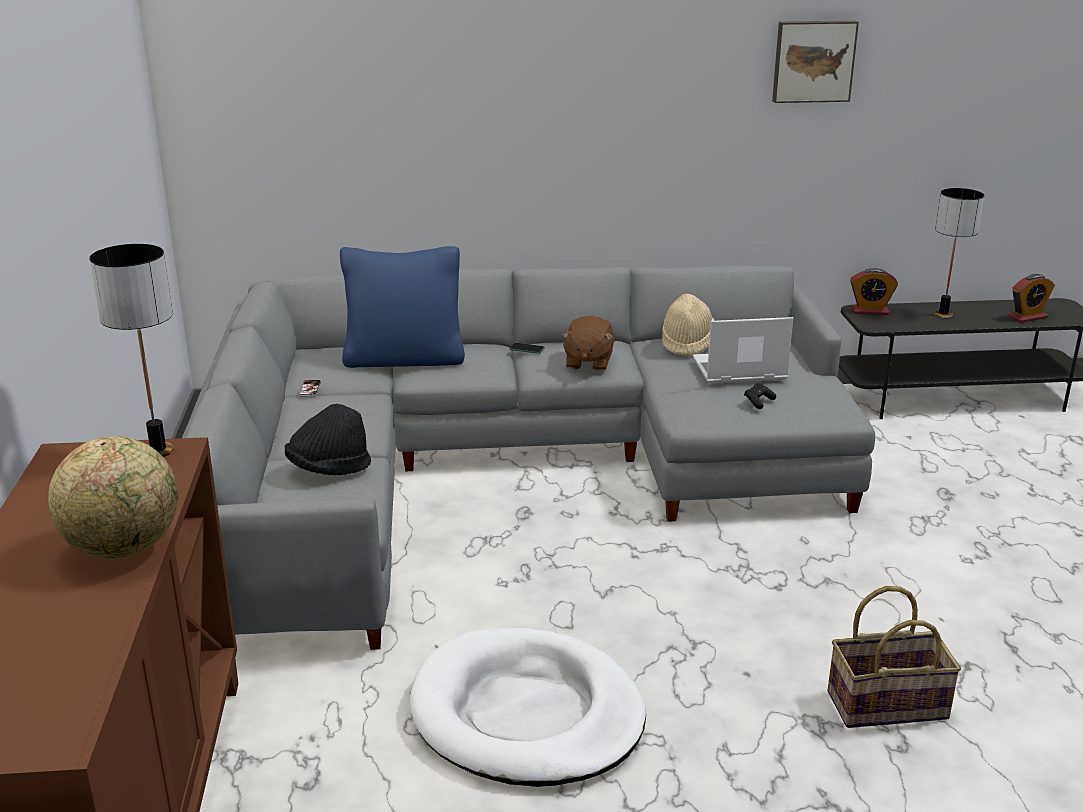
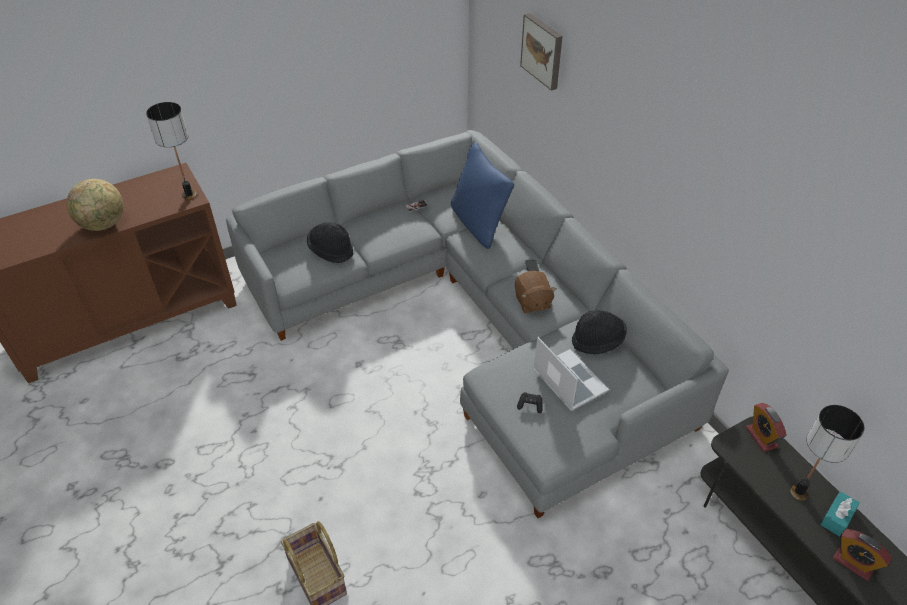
camera: 65 degrees right, 20 degrees up
(527, 714) = (251, 414): white dog bed -> none
(588, 362) = (532, 302): brown plush toy -> brown plush toy turned 90 degrees counterclockwise
(687, 343) = (597, 341): beige hat -> black hat
(813, 61) = (795, 221): picture -> picture (543, 50)
(977, 309) = (837, 517): none -> turquoise tissue box

